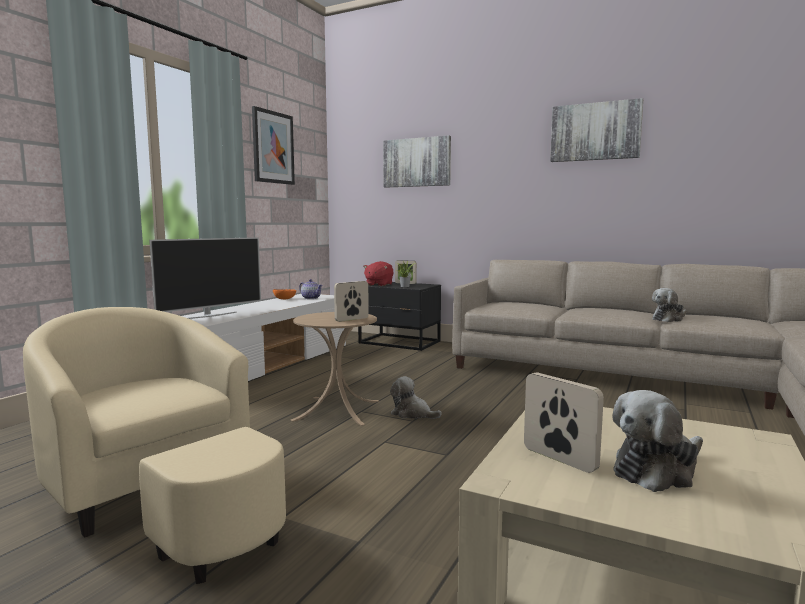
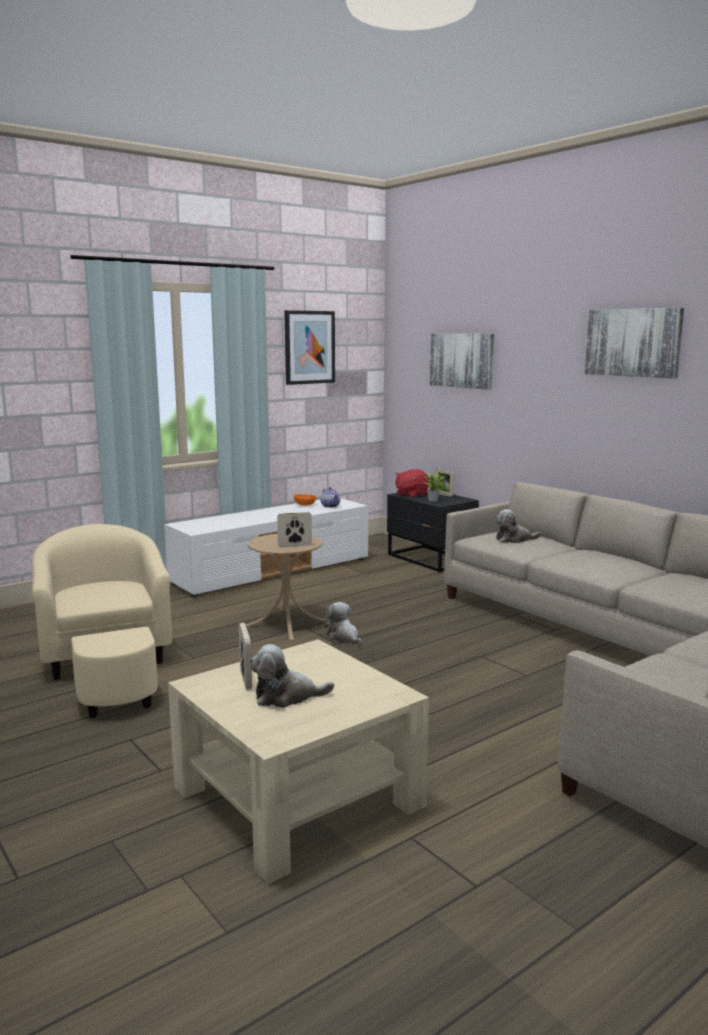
camera: 25 degrees right, 5 degrees up
(209, 315) = (215, 521): television -> none
(668, 319) = (647, 579): plush toy -> plush toy (514, 539)

